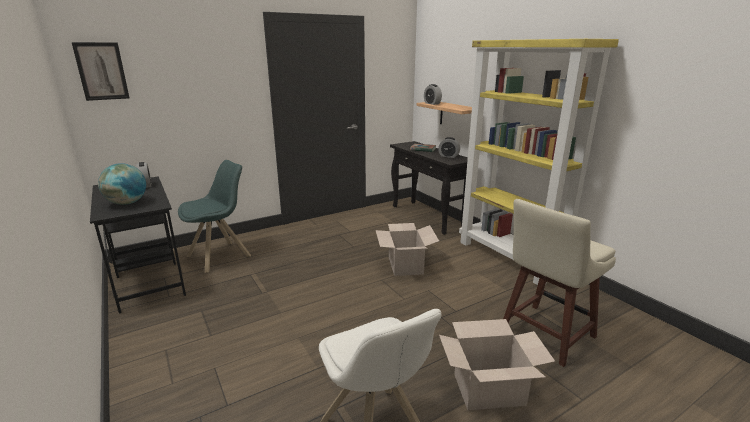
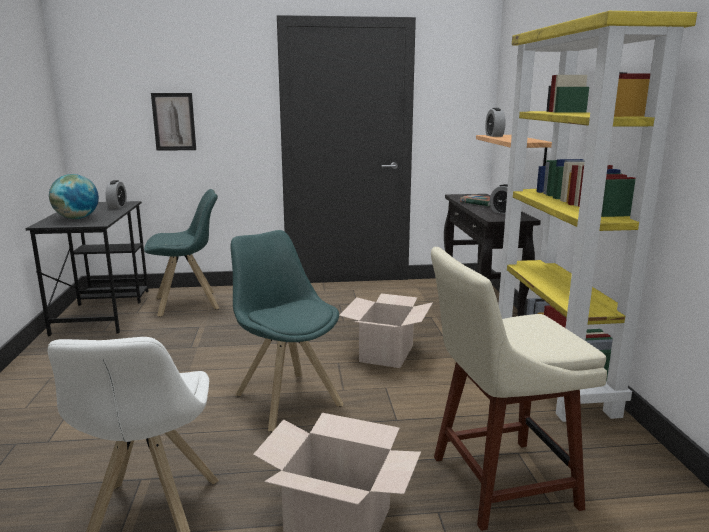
camera: 25 degrees right, 5 degrees down
(101, 71) = (96, 82): picture -> picture (174, 121)
(376, 316) = (287, 400): none -> turquoise chair

